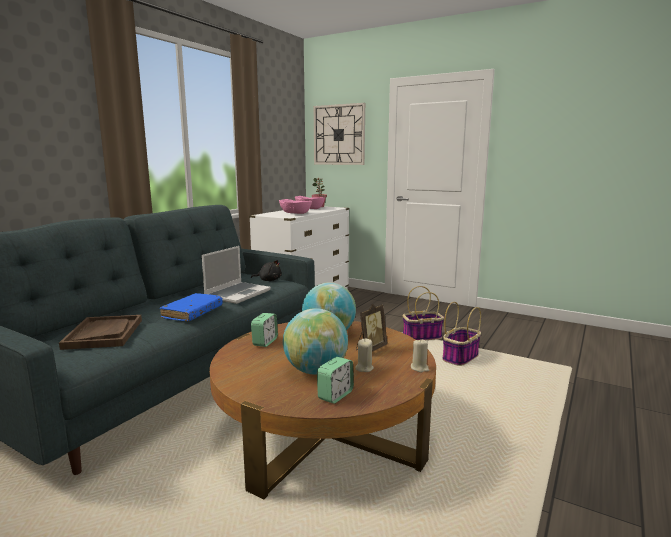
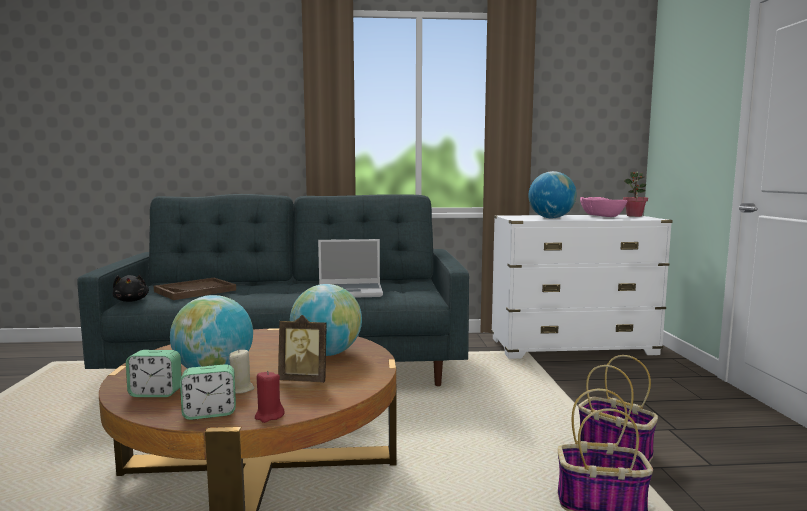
camera: 55 degrees right, 5 degrees down
(192, 313) = (272, 295): blue book -> none
(265, 342) = (271, 338): alarm clock -> alarm clock (210, 413)
(268, 280) = (420, 290): black plush toy -> black plush toy (131, 300)
(295, 213) = (551, 218): pink bowl -> globe
(339, 135) = (683, 103): wall clock -> none
(419, 368) = (269, 416): beige candle -> red candle

